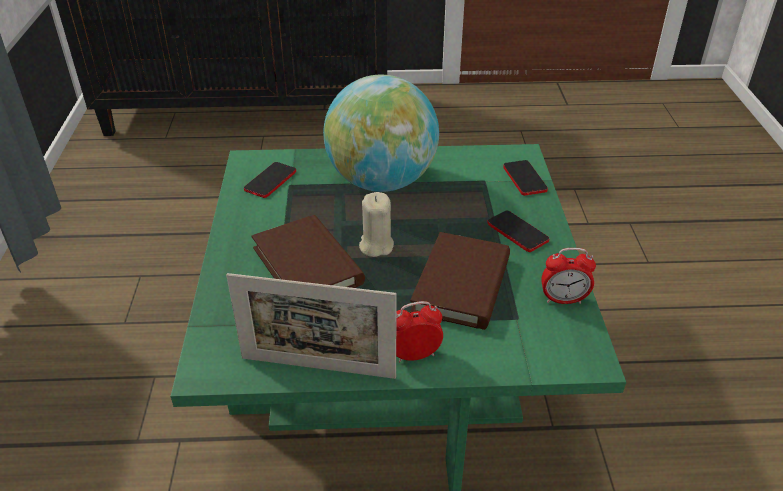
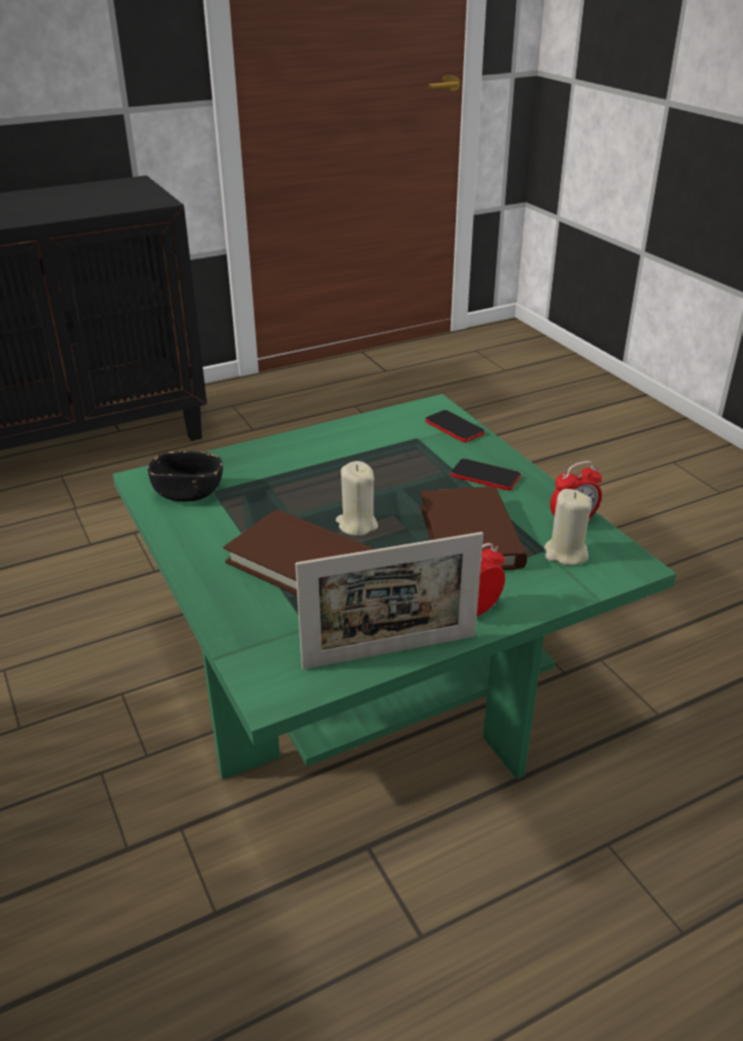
camera: 25 degrees left, 5 degrees down
(270, 181) = (188, 492): phone -> black bowl
(381, 181) = (313, 463): globe -> none
(533, 328) = (565, 554): none -> beige candle

